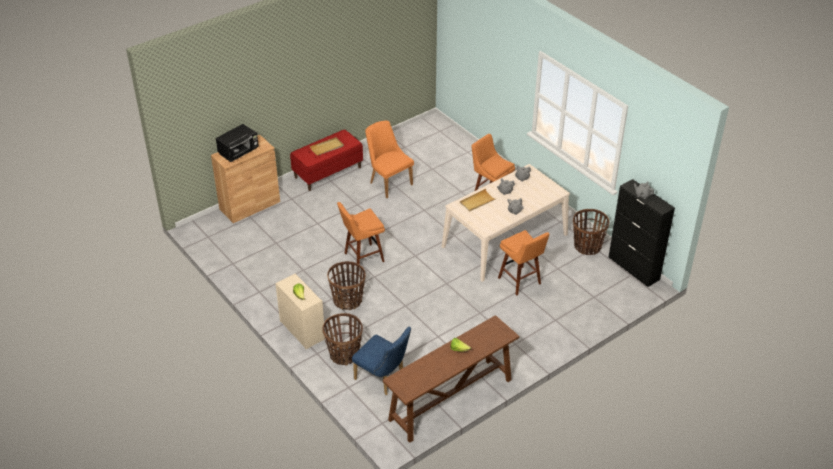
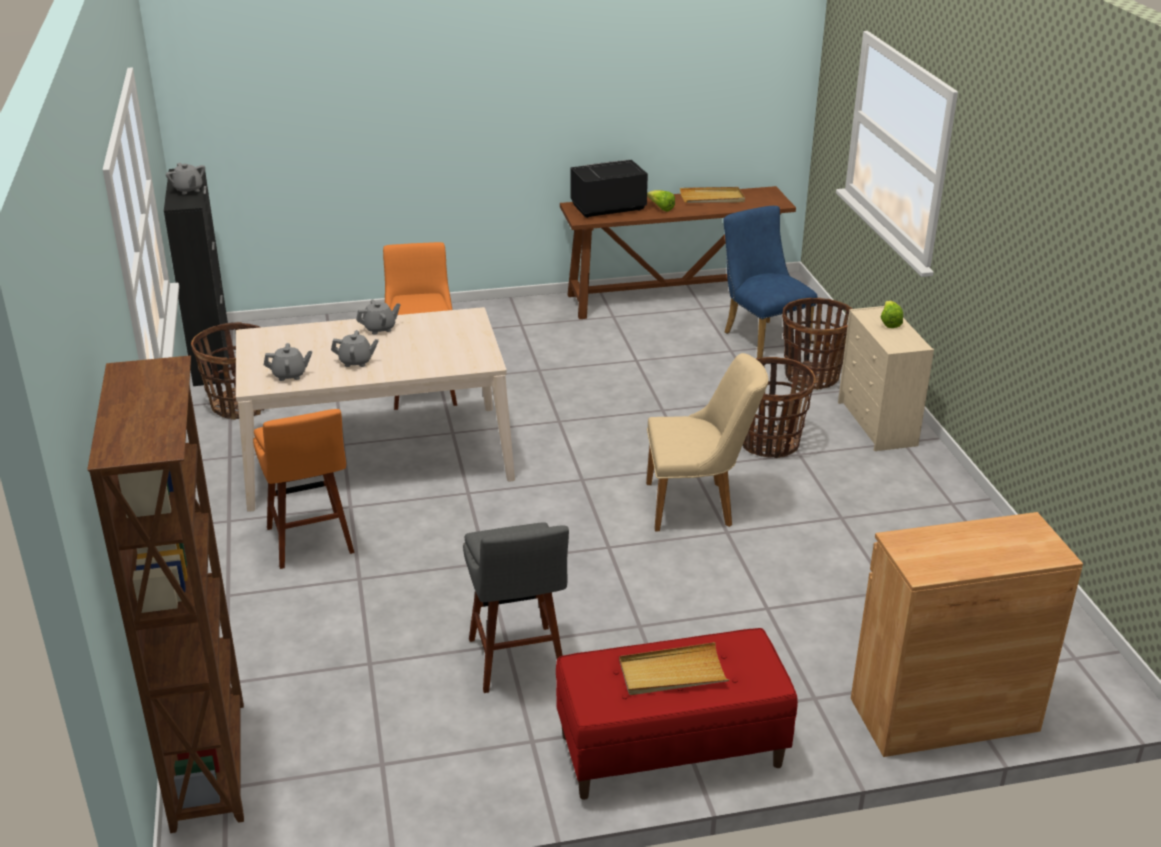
camera: 155 degrees left, 10 degrees down
(239, 152) = (989, 546): black microwave -> black microwave (607, 208)
(362, 258) = (698, 505): orange stool -> beige chair
(388, 182) = (517, 662): orange chair -> grey stool
(449, 134) = (211, 763): none -> brown bookcase
(477, 201) = (433, 359): beige tray -> beige tray (712, 198)

